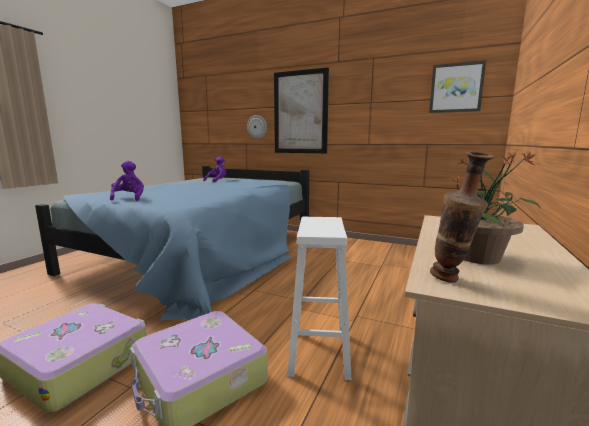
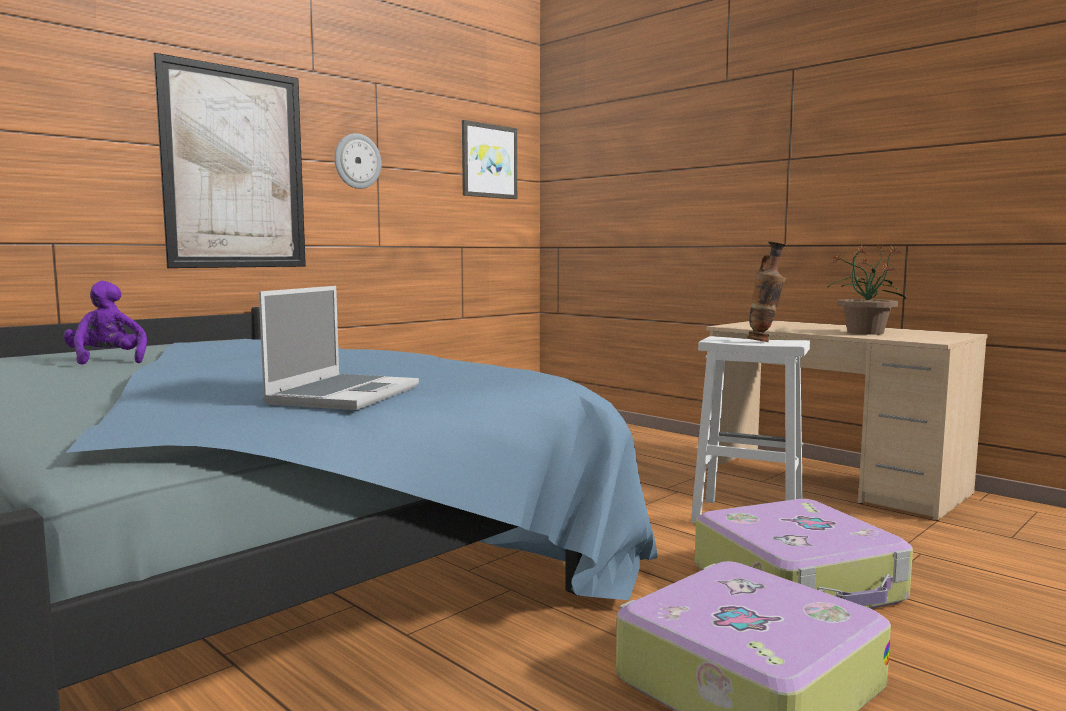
camera: 70 degrees left, 5 degrees down
(129, 198) = (344, 395): purple plush toy -> laptop
(257, 127) = (100, 194): wall clock -> wall clock (357, 161)
(452, 281) = (923, 339): vase -> vase (764, 342)

